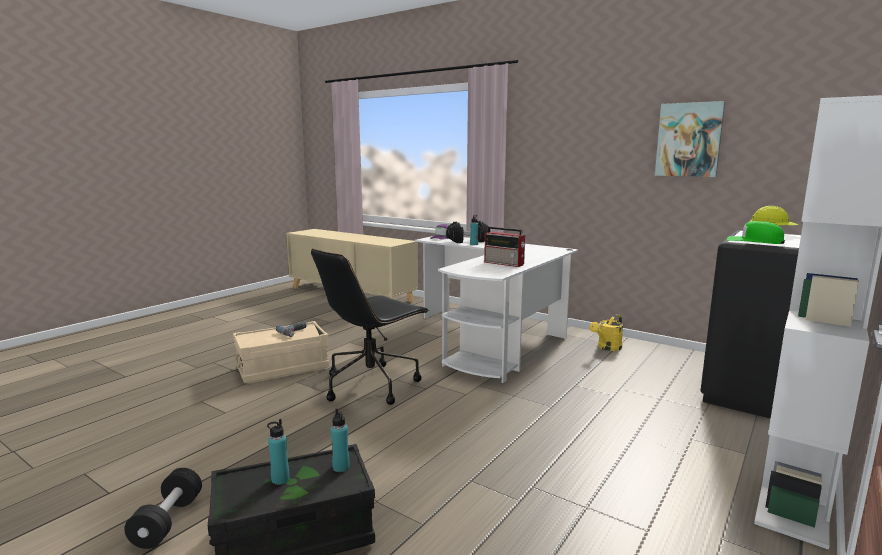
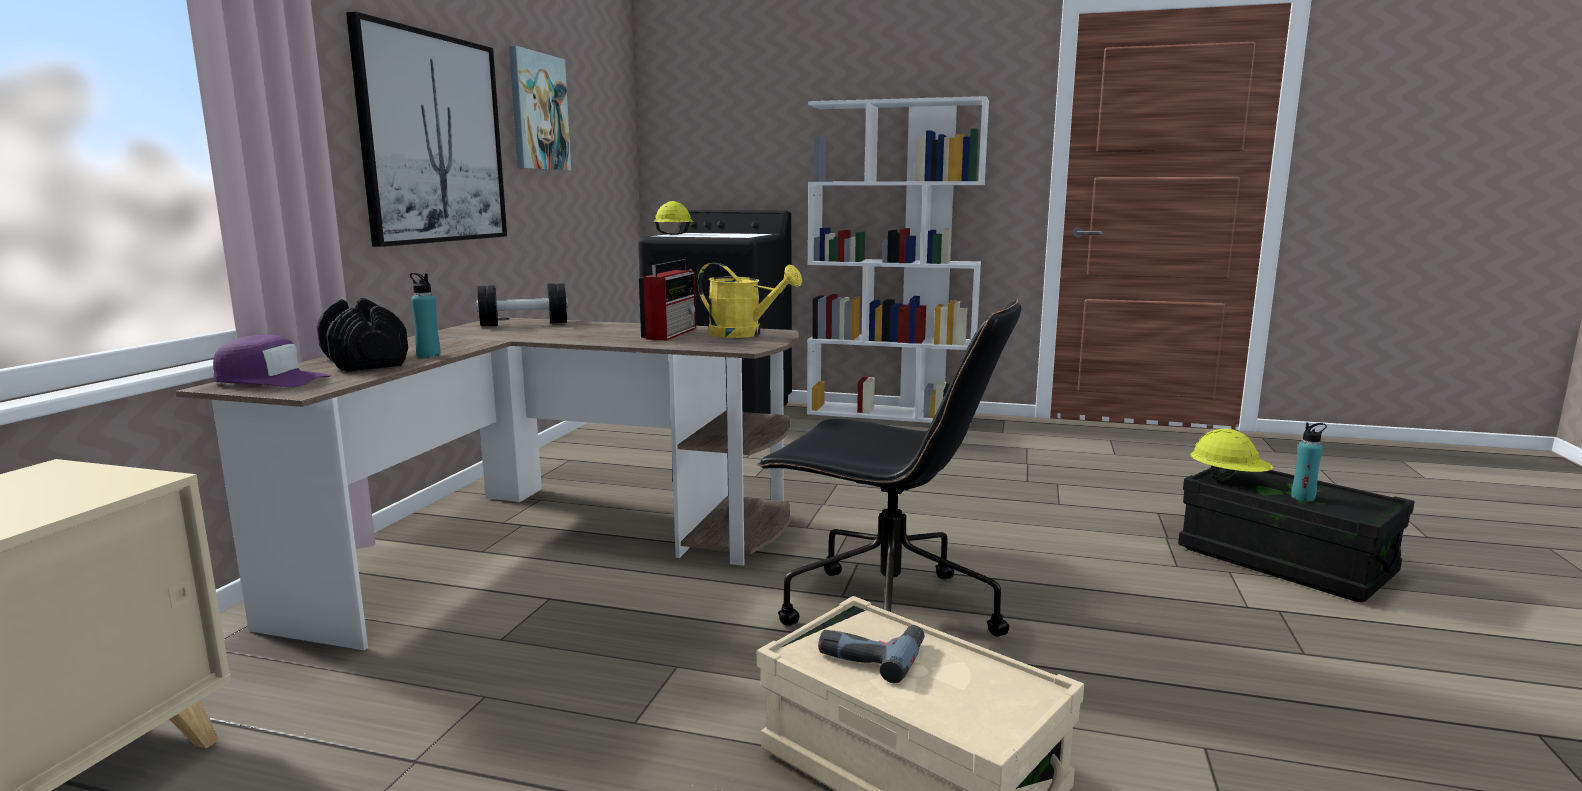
camera: 110 degrees left, 0 degrees up
(168, 521) = (1434, 644): black dumbbell -> black dumbbell (524, 324)
(341, 467) = (1228, 479): turquoise bottle -> yellow hard hat
(493, 338) = (550, 542): white desk -> brown desk
(585, 162) = (433, 139): none -> picture
(607, 348) = (584, 465): yellow watering can -> yellow watering can (744, 334)
(754, 241) = (740, 236): green cap -> none

